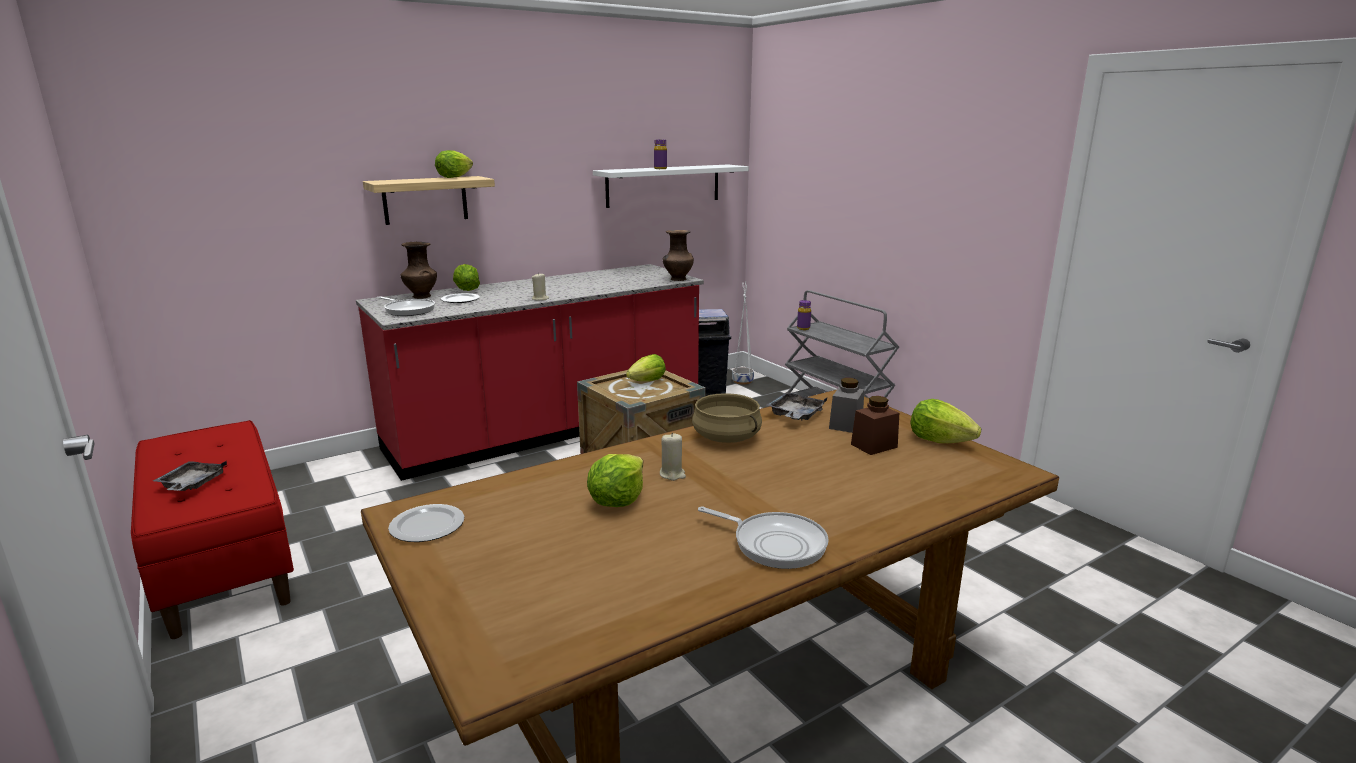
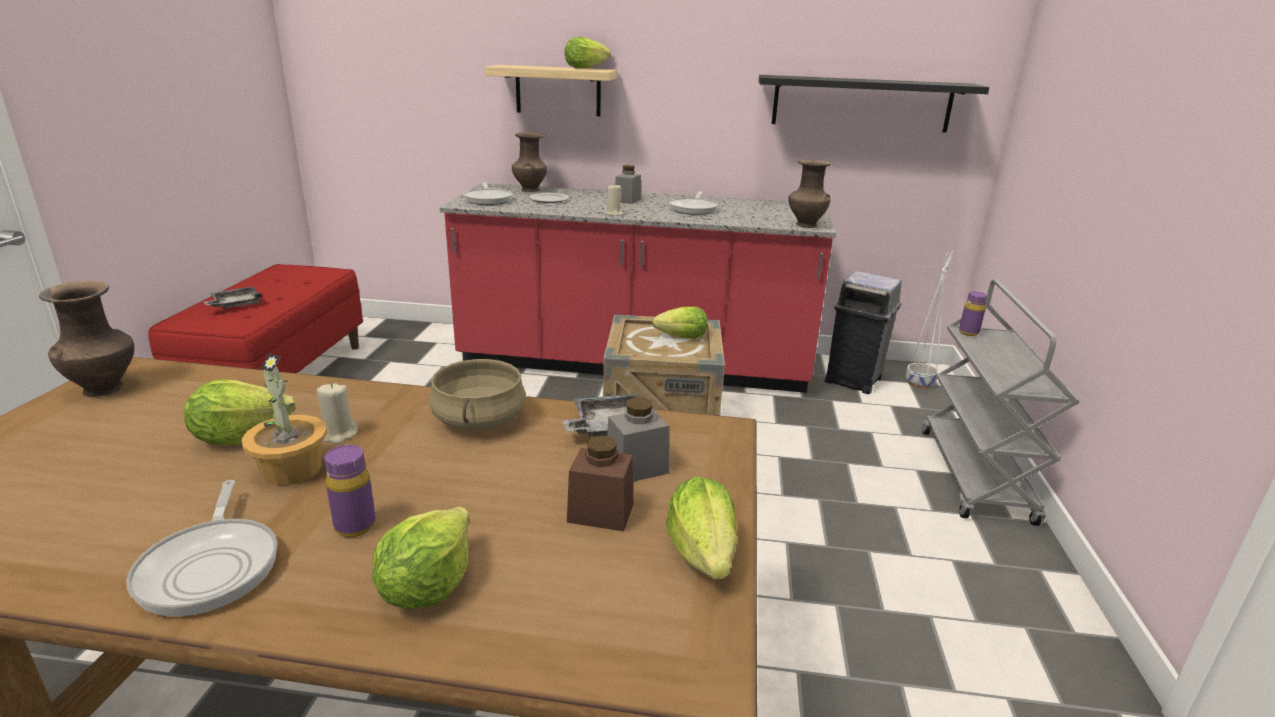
camera: 40 degrees right, 5 degrees up
(427, 525) = (105, 388): plate -> brown vase
(466, 290) = (577, 192): lettuce -> lettuce (427, 586)
(522, 288) = (627, 200): none -> grey jar
(584, 284) = (694, 209): none -> frying pan
(660, 169) = (843, 79): purple bottle -> purple bottle (355, 526)
(663, 185) = (861, 103): white shelf -> black shelf
(694, 497) = (293, 469): none -> potted plant

